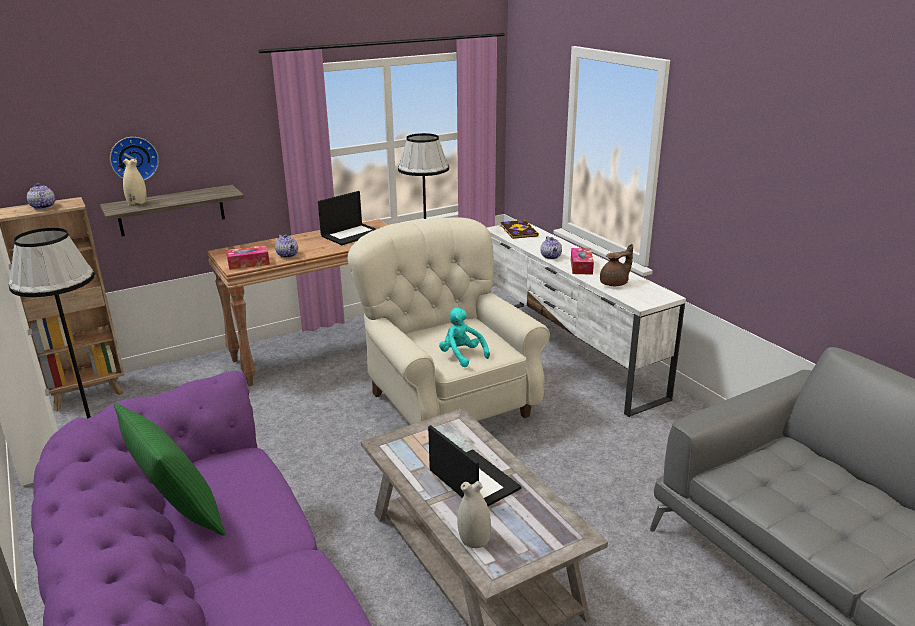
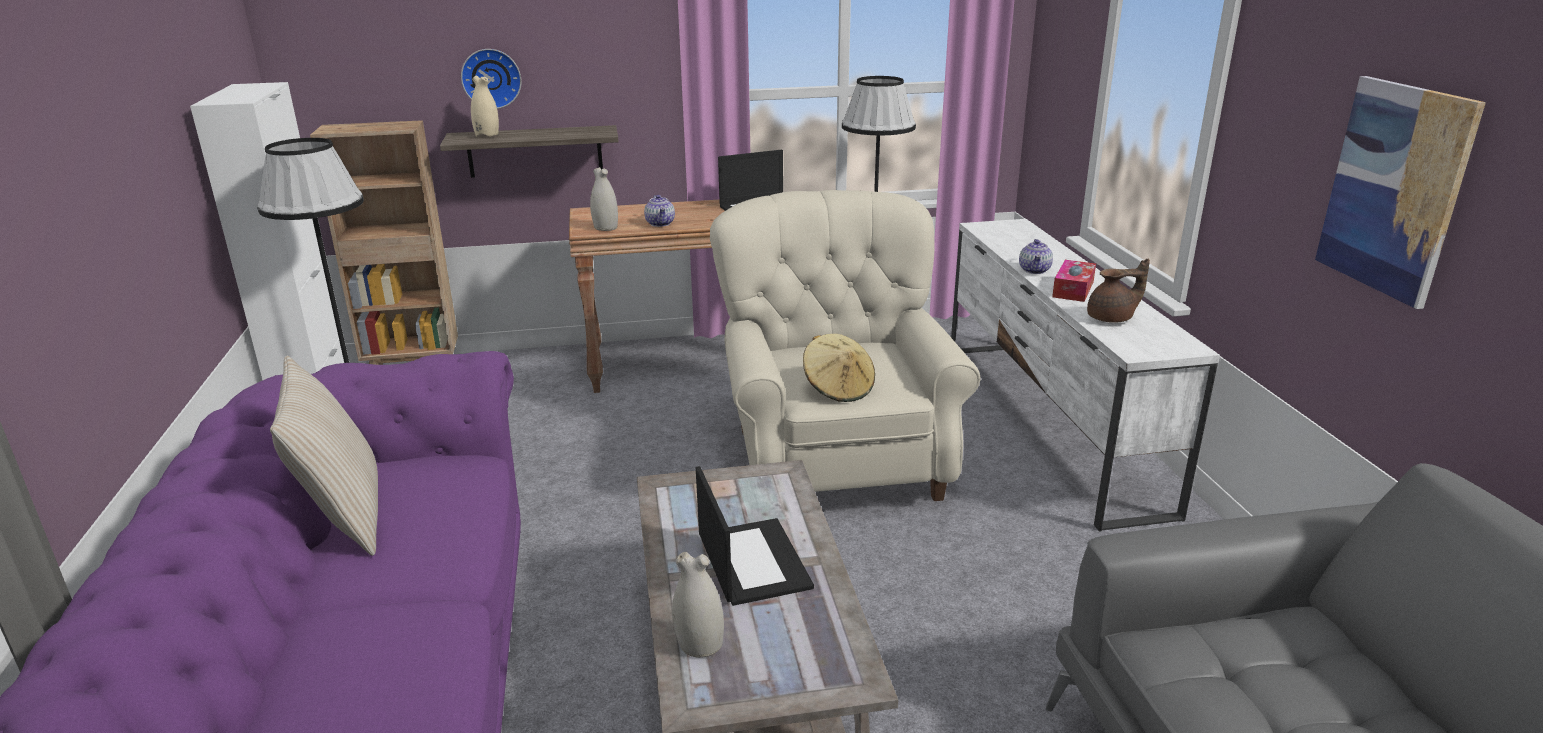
camera: 20 degrees right, 0 degrees up
(42, 207) = (371, 126): teapot -> none
(179, 514) = (344, 517): green pillow -> beige pillow
(248, 263) = (605, 227): tissue box -> white vase
(461, 356) = (838, 389): turquoise plush toy -> beige hat
(518, 231) = (1009, 231): book -> none
(781, 195) = (1394, 189): none -> picture

